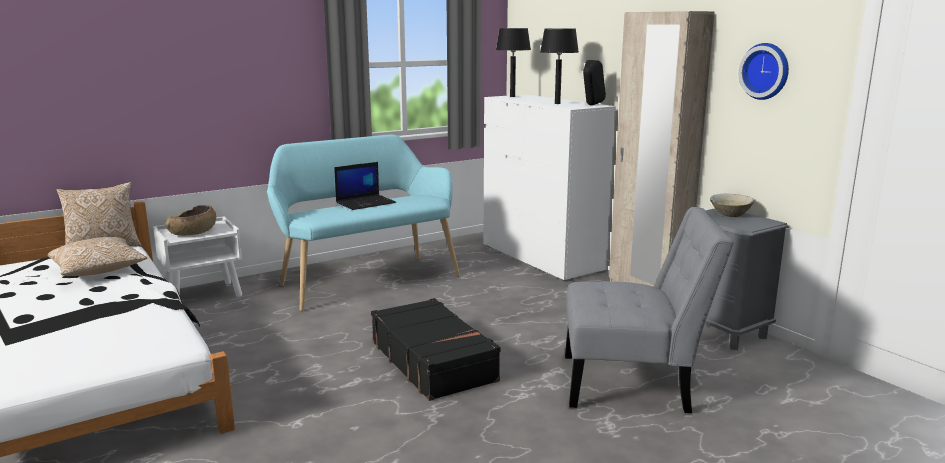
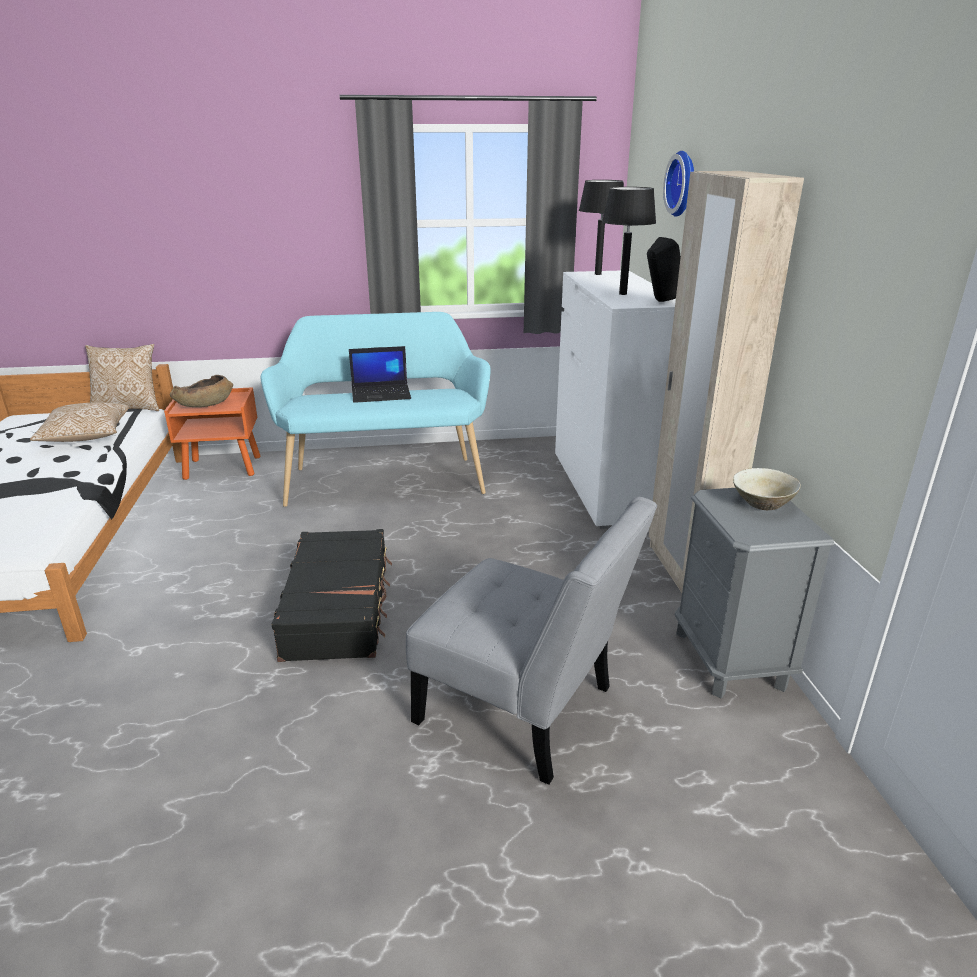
camera: 25 degrees right, 10 degrees up
(204, 295) = (224, 467): white nightstand -> orange nightstand
(766, 71) = (848, 289): wall clock -> wall clock (684, 184)

